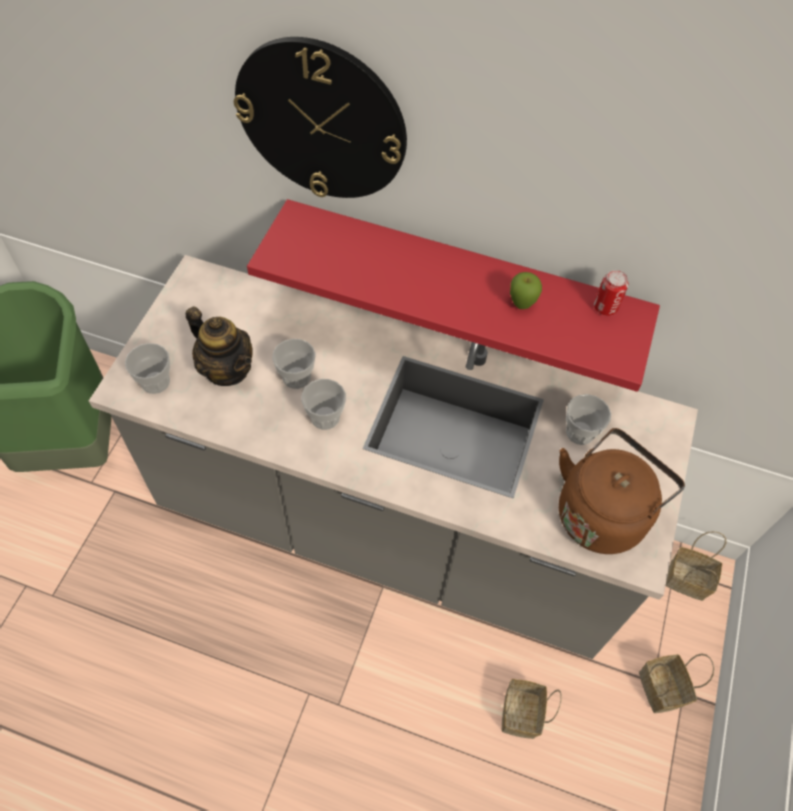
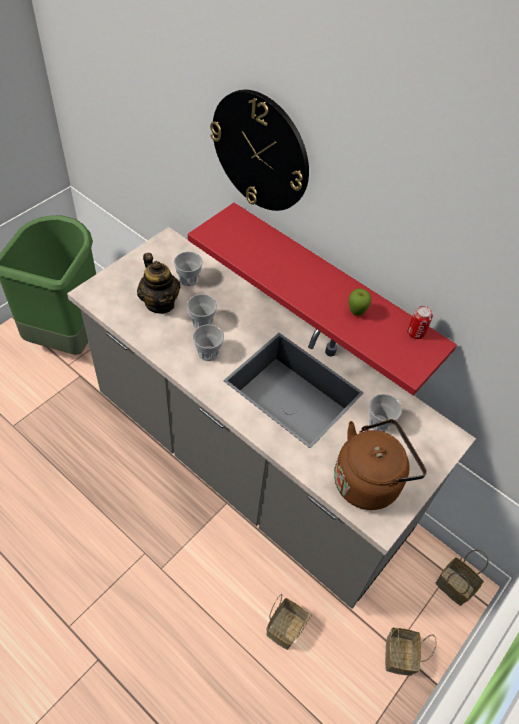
camera: 20 degrees right, 5 degrees down
(155, 382) = (112, 295): cup -> cup (188, 279)

